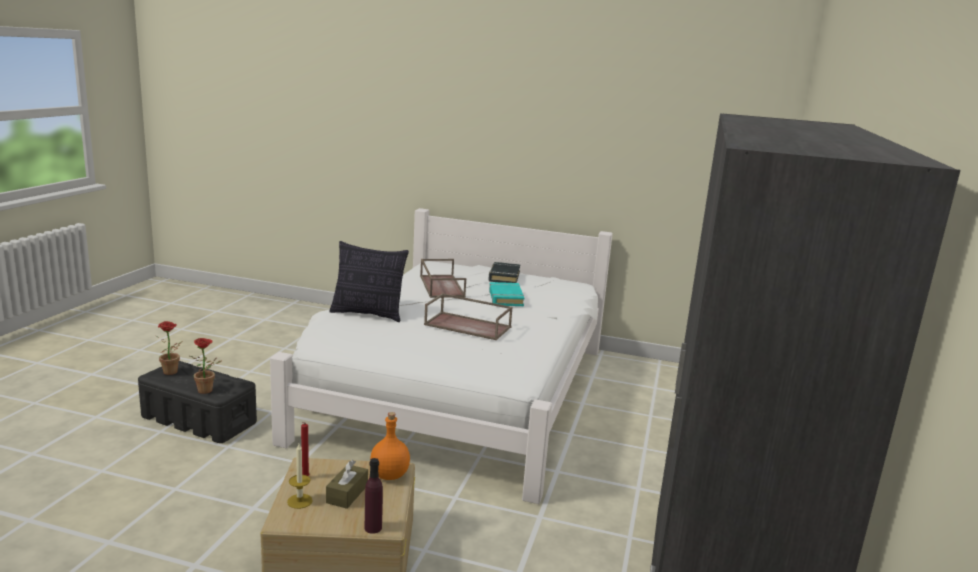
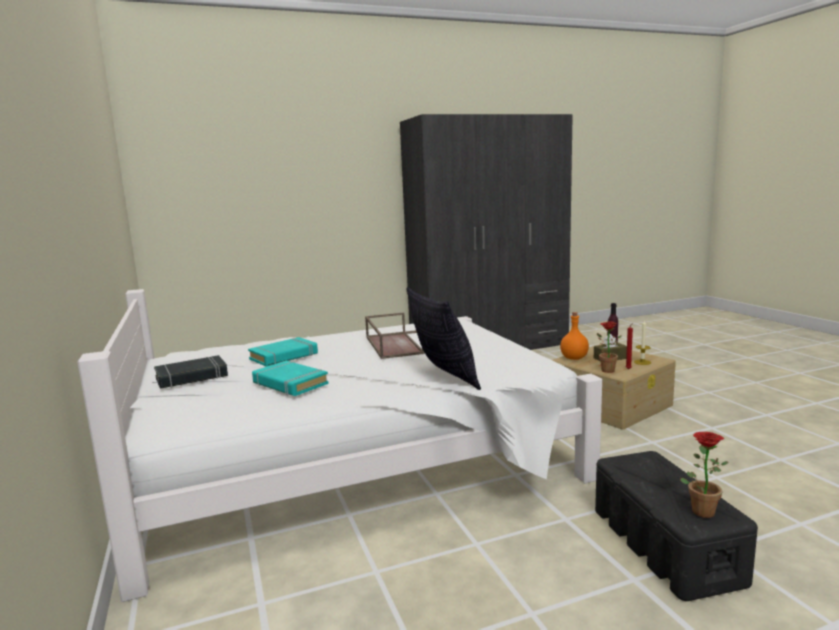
camera: 125 degrees left, 5 degrees down
(208, 391) = (660, 465): potted plant -> potted plant (605, 370)
(441, 286) = (289, 384): brown tray -> turquoise book

